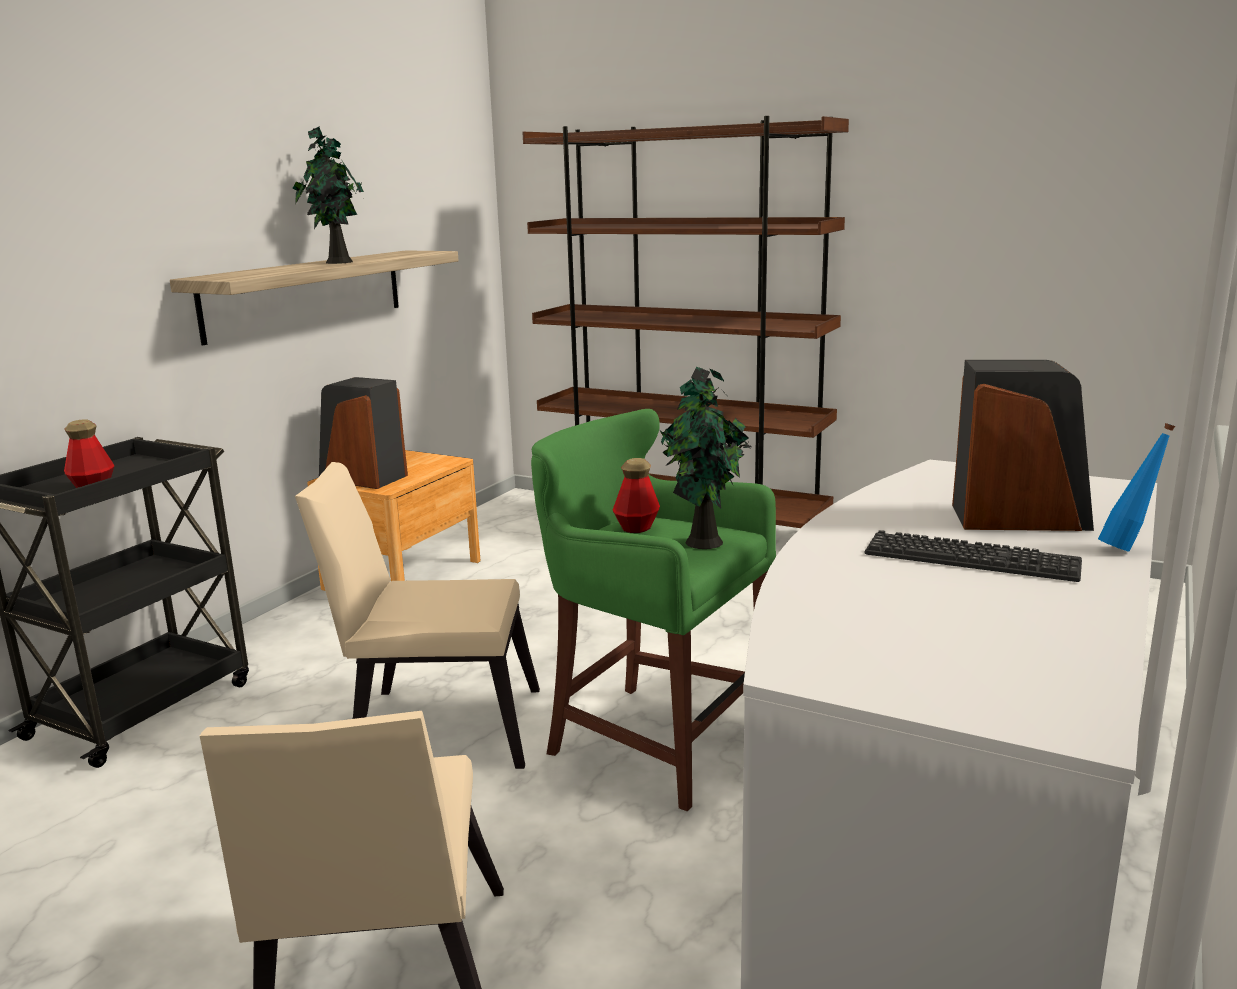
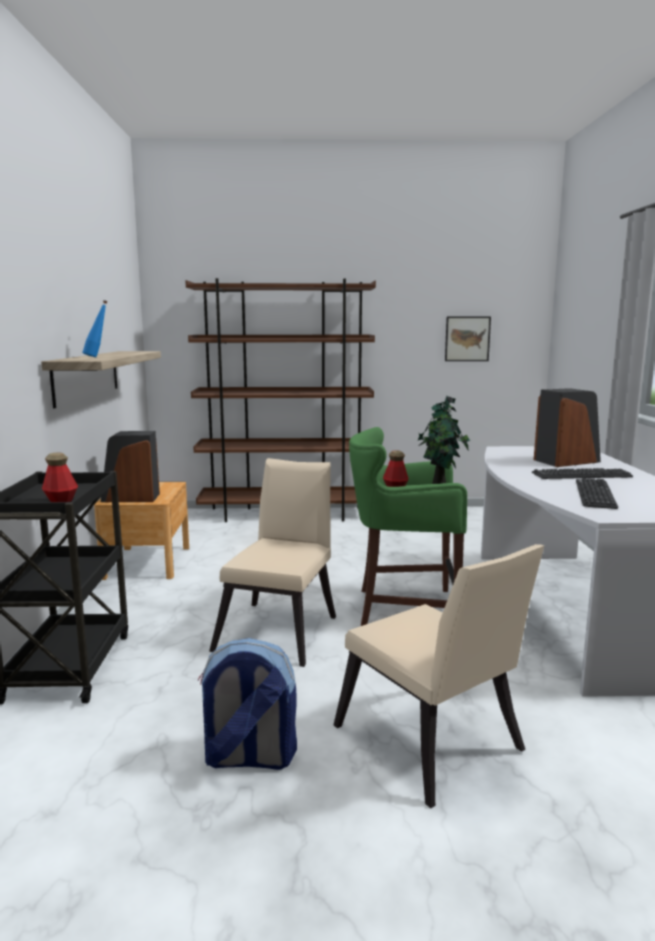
camera: 30 degrees left, 5 degrees down
(151, 916) = (248, 758): none -> backpack
(337, 262) = (113, 354): potted plant -> none
(434, 726) = (281, 629): beige chair -> beige chair turned 135 degrees clockwise
(893, 611) = (595, 494): none -> keyboard
(1044, 225) = (467, 339): none -> picture
(1128, 548) = (623, 465): blue bottle -> blue bottle (97, 357)

